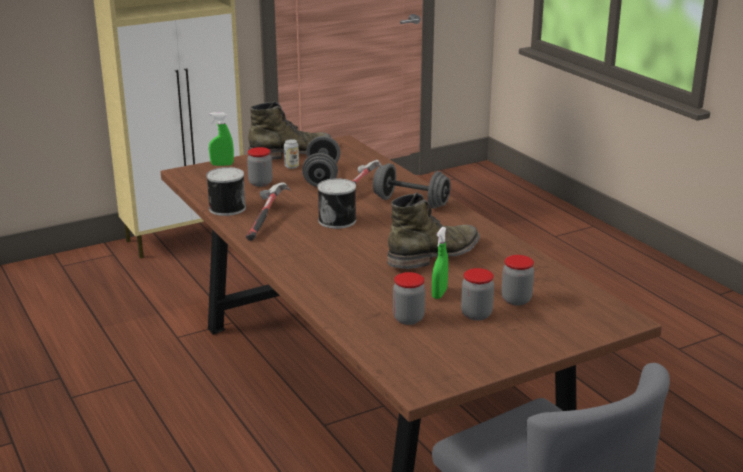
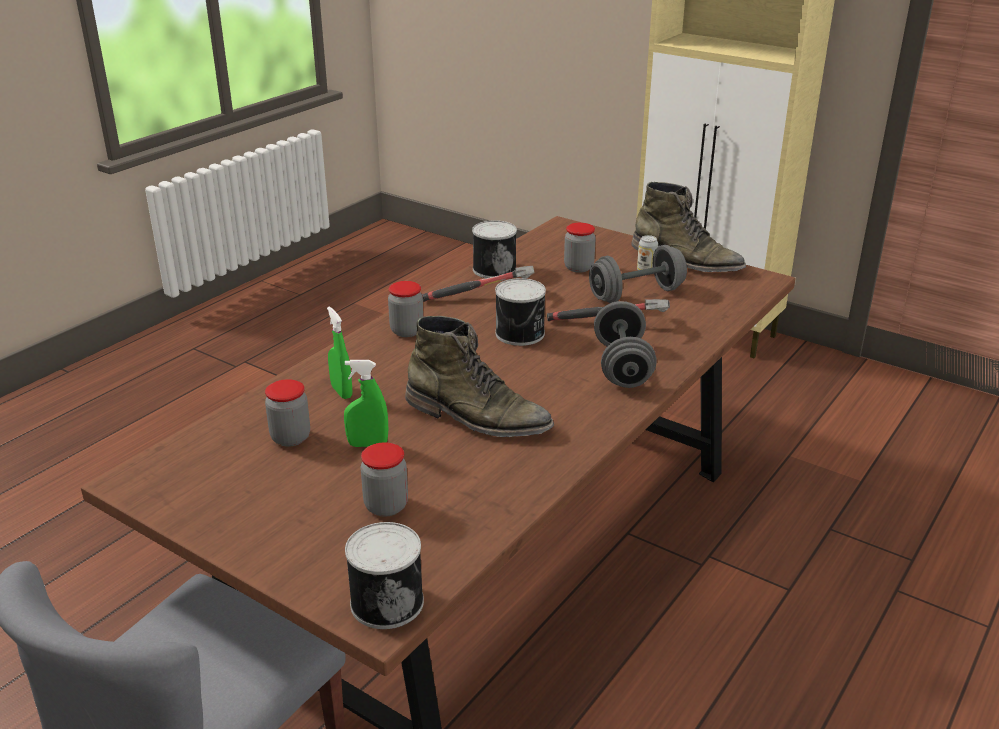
camera: 65 degrees right, 5 degrees up
(222, 165) = (605, 237): green spray bottle -> green spray bottle (341, 391)
(476, 314) = (326, 483): jar -> jar (407, 331)
(611, 315) = (387, 601): none -> can

